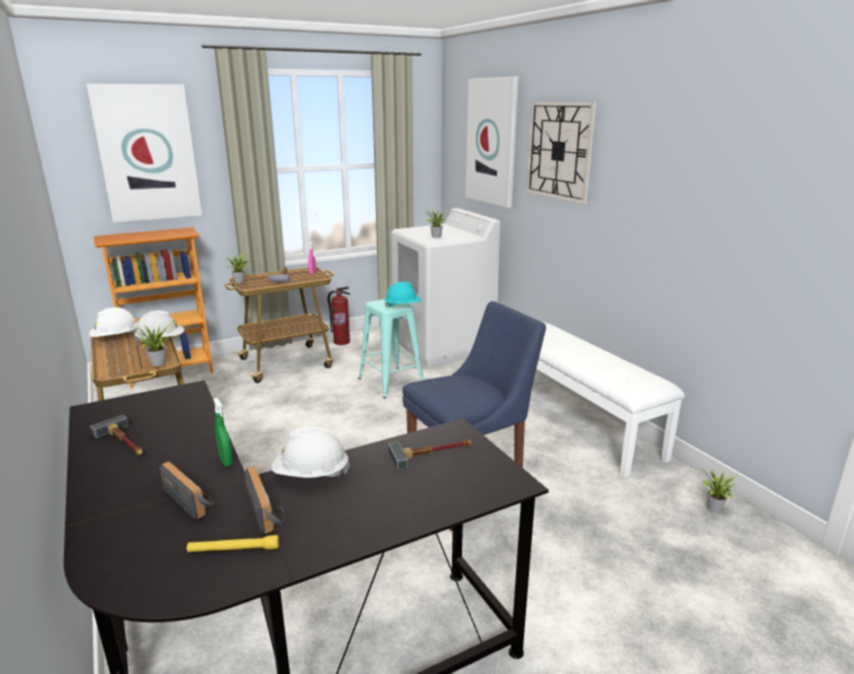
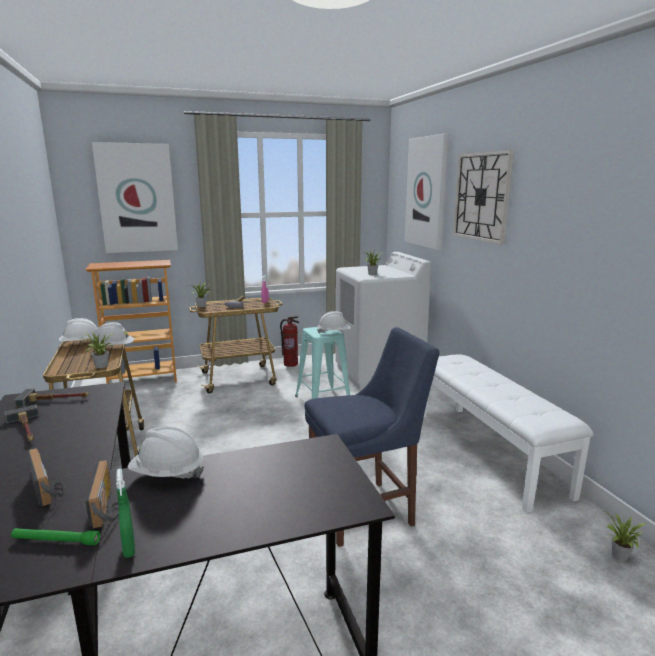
camera: 10 degrees right, 5 degrees down
(226, 461) = (100, 454): green spray bottle -> green spray bottle (129, 548)
(233, 550) = (56, 541): yellow flashlight -> green flashlight
(403, 306) = (334, 333): turquoise hard hat -> white hard hat
(432, 454) = (291, 465): hammer -> hammer (55, 400)

